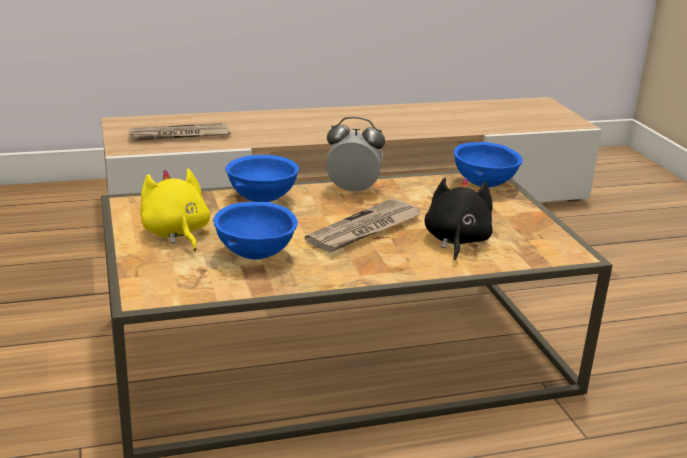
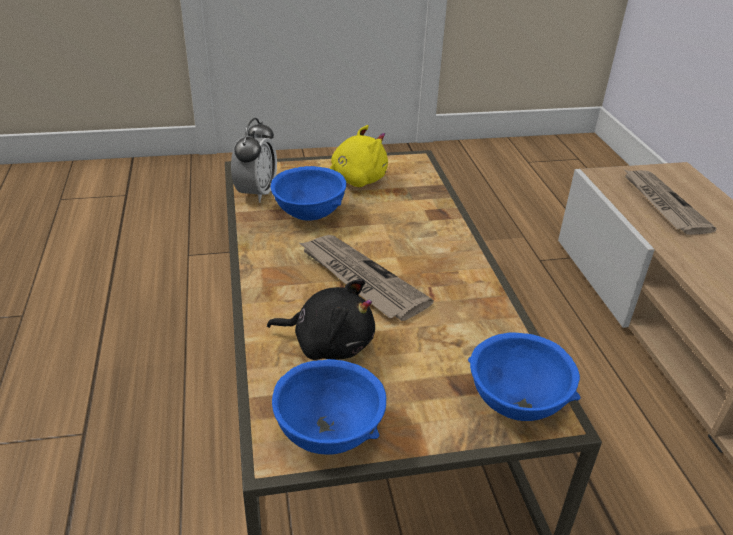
camera: 95 degrees right, 10 degrees up
(261, 199) = (431, 221): blue bowl -> blue bowl (329, 433)
(353, 190) = (469, 280): alarm clock -> alarm clock (256, 193)

